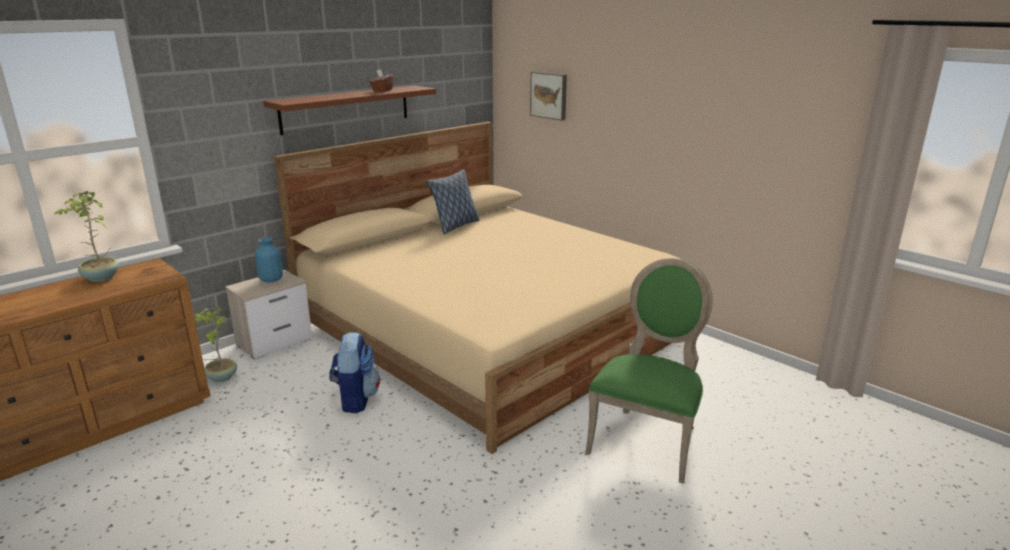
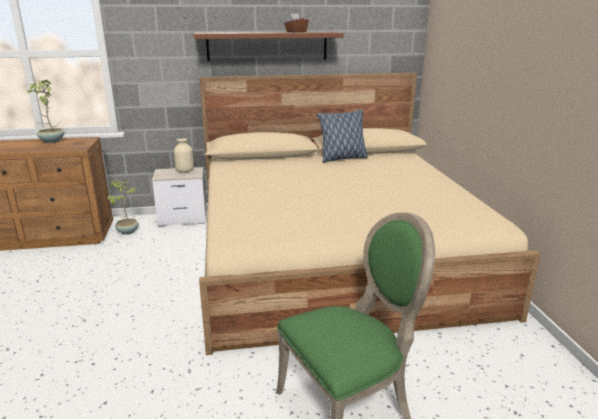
camera: 35 degrees right, 0 degrees up
(271, 280) = (184, 171): blue vase -> beige vase
(355, 399) = (176, 273): backpack -> none
(549, 95) = (458, 46): picture -> none

